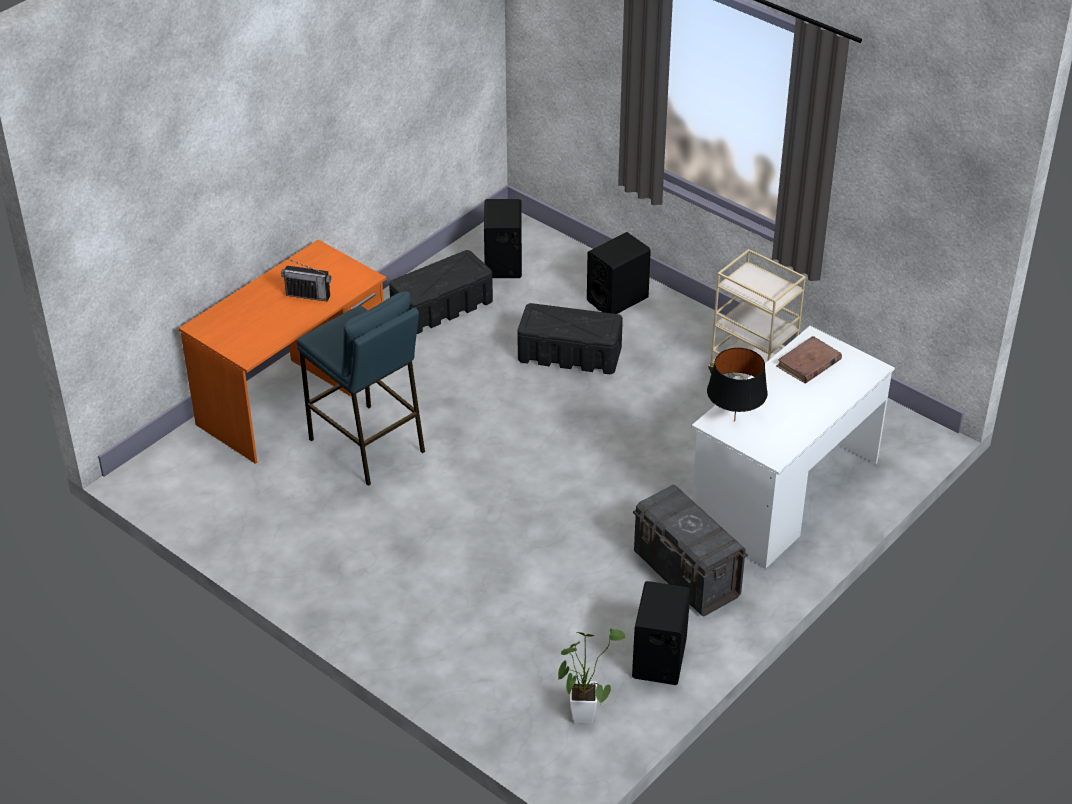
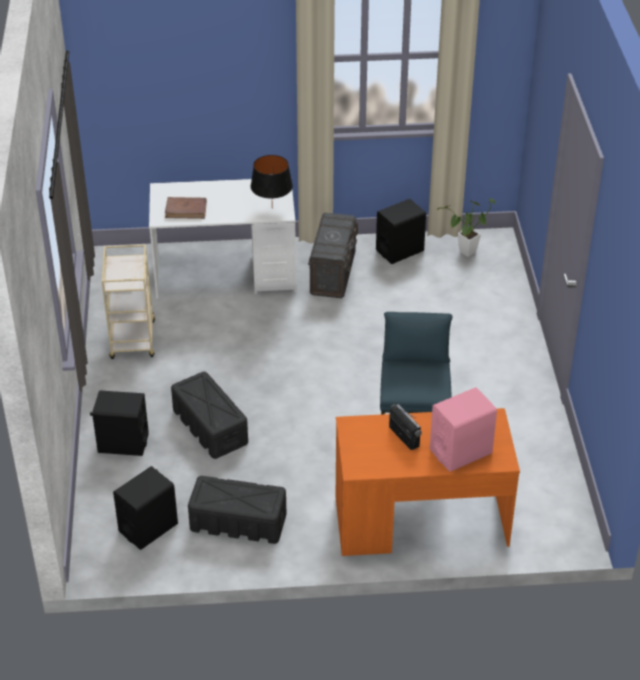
camera: 135 degrees left, 0 degrees up
(246, 312) = (461, 451): none -> pink speaker

